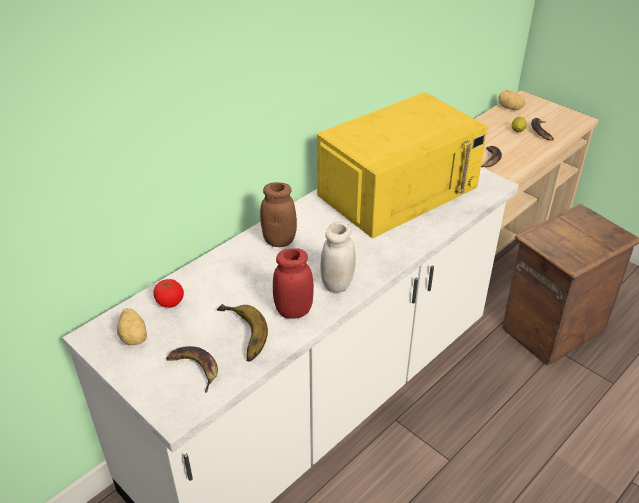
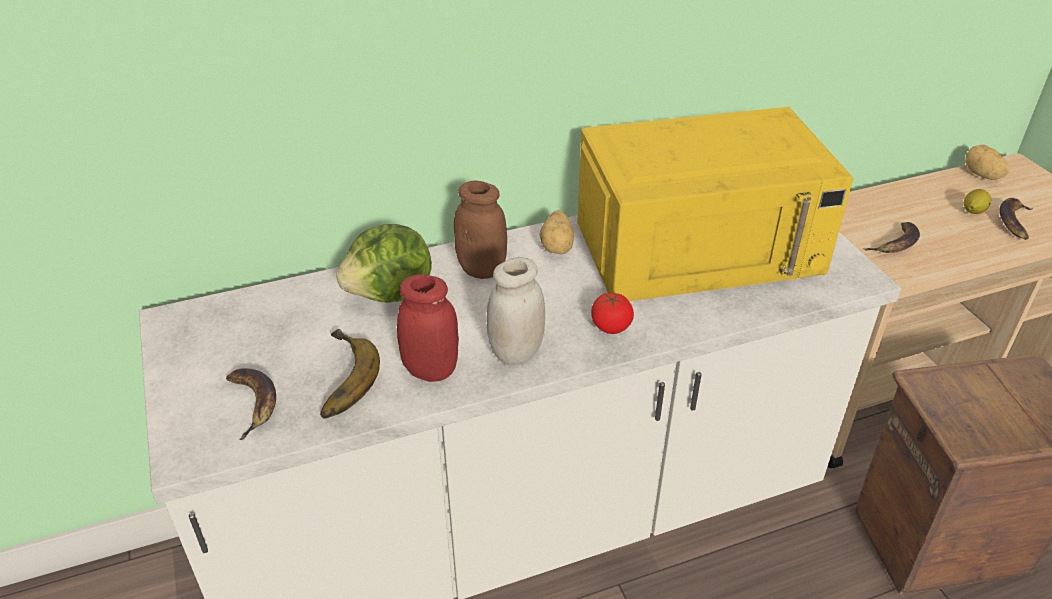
camera: 25 degrees right, 0 degrees up
(134, 336) = (215, 337): potato -> potato (558, 246)
(170, 302) = (288, 306): tomato -> tomato (611, 326)
(233, 273) = (391, 294): none -> lettuce

